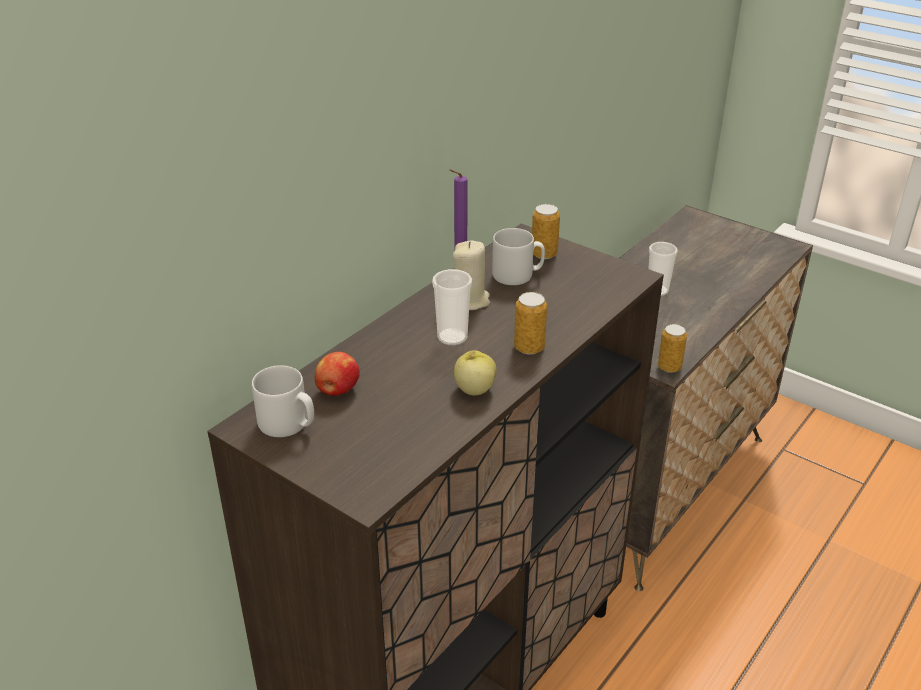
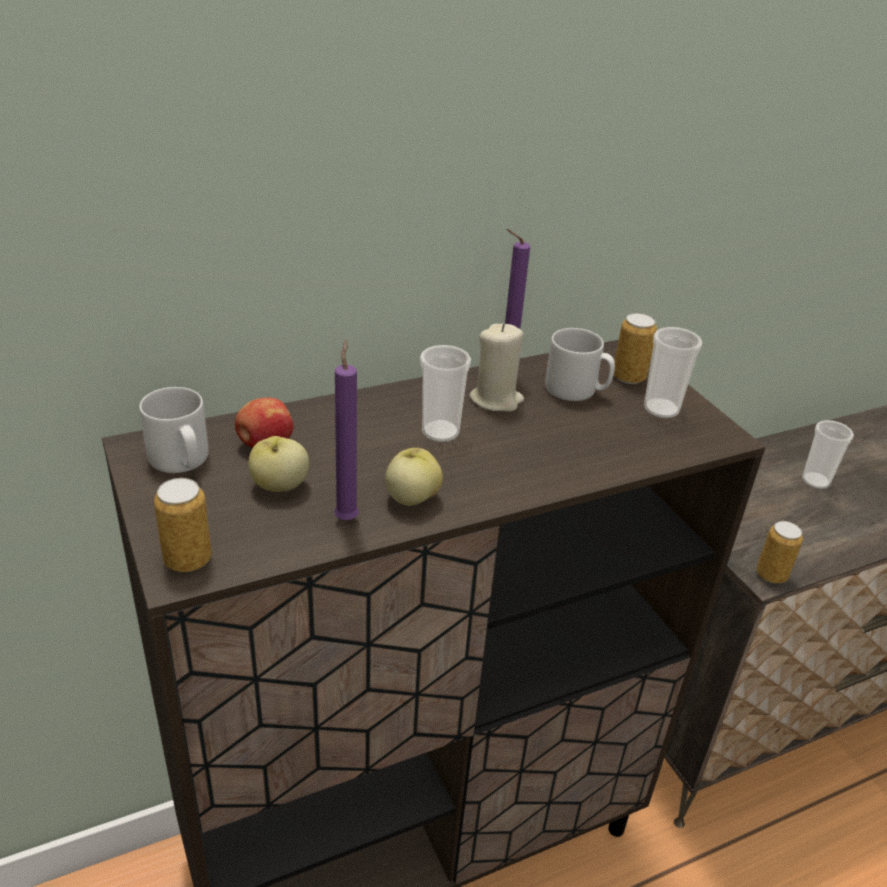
camera: 25 degrees right, 0 degrees up
(377, 415) = (279, 486): none -> apple
(443, 418) = (347, 517): none -> purple candle
(529, 347) = (519, 474): can -> can (188, 559)
(582, 270) = (661, 409): none -> cup

